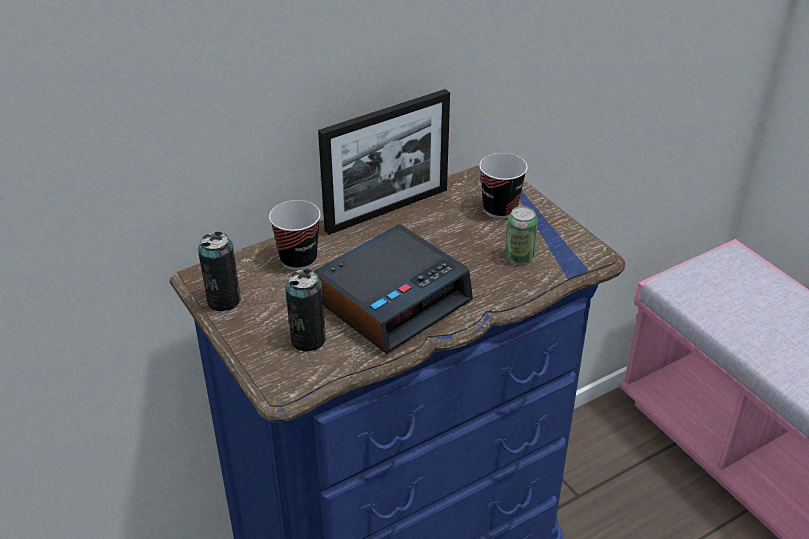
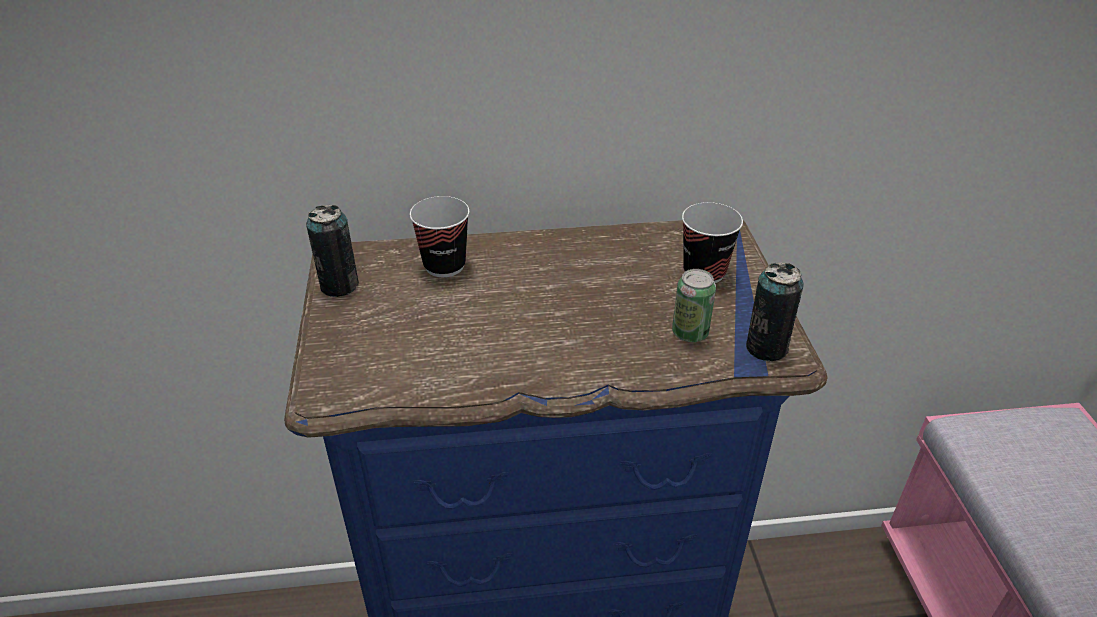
camera: 25 degrees right, 0 degrees up
(308, 339) = (388, 353): can -> can (766, 347)
(387, 210) = (575, 239): picture frame -> none
(392, 299) = (509, 337): alarm clock -> none

